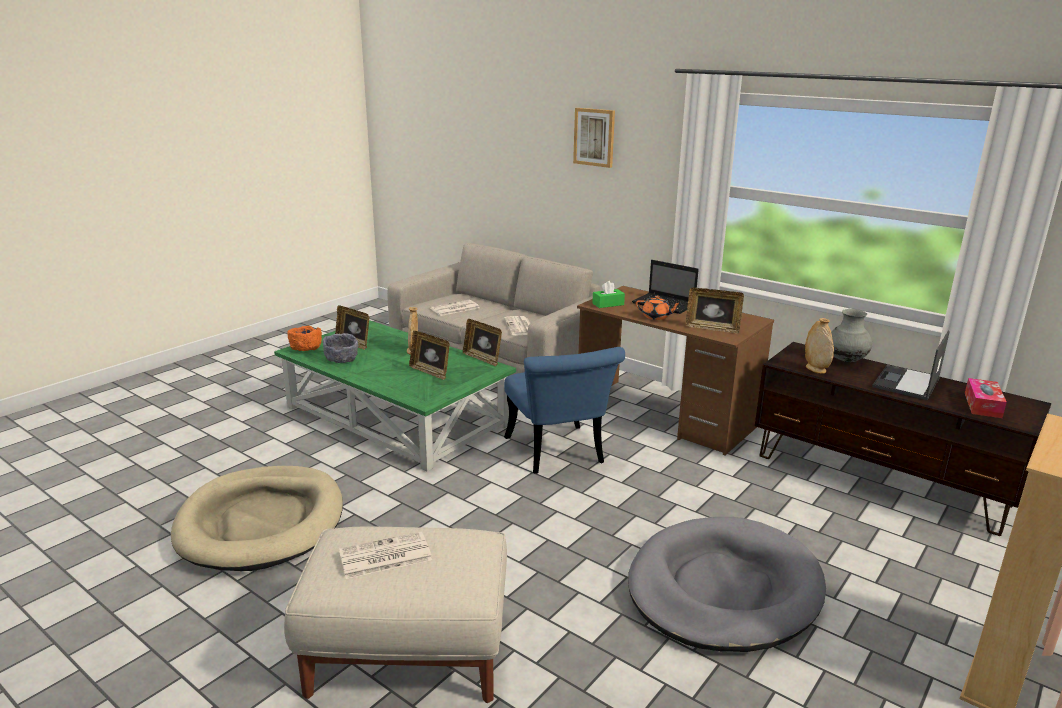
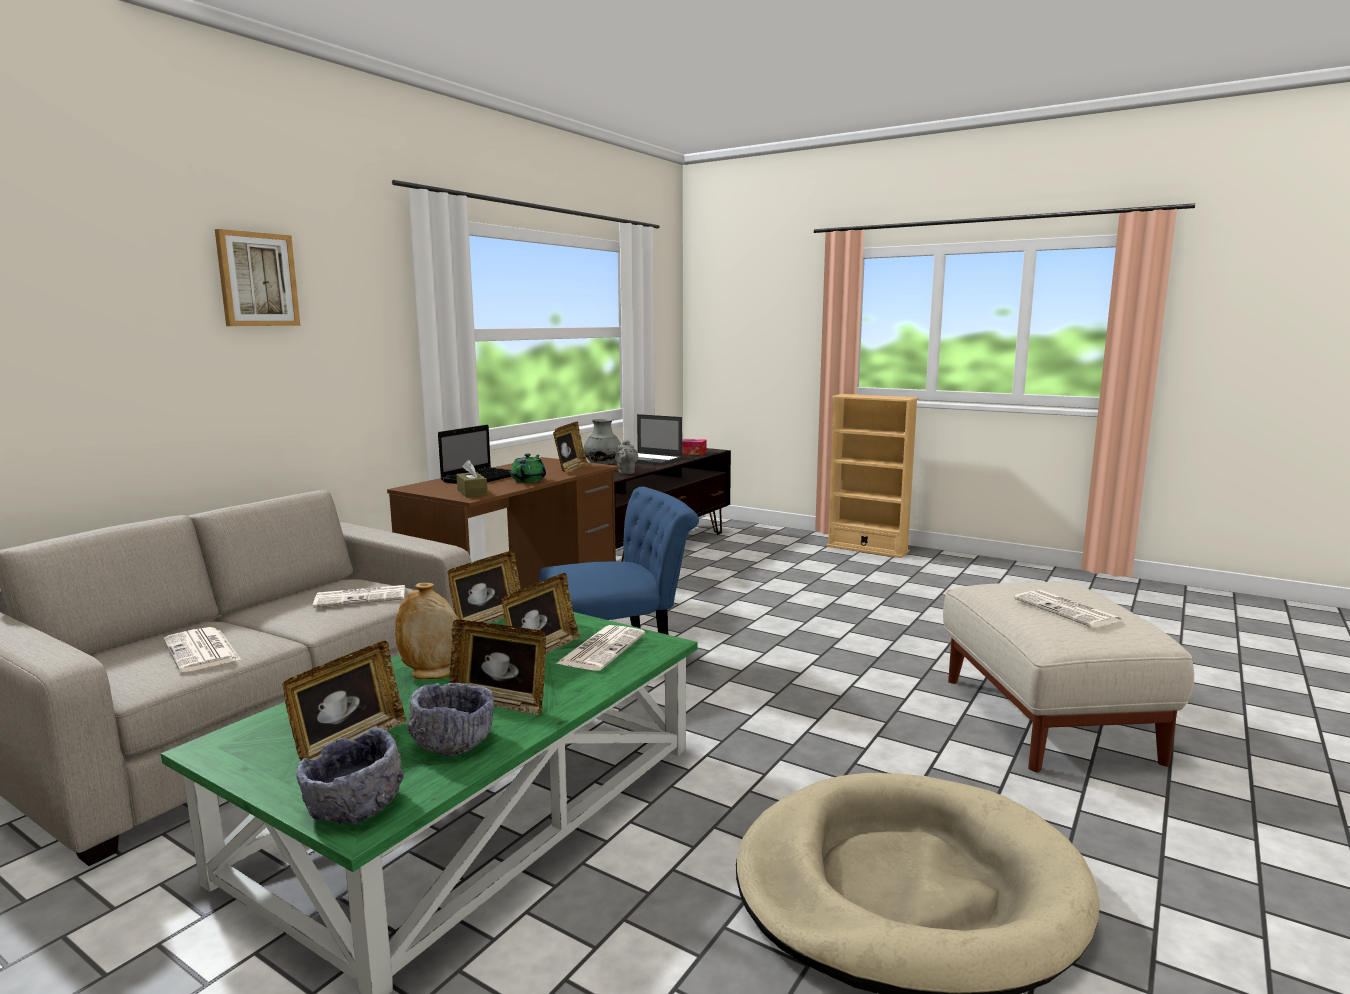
camera: 95 degrees left, 10 degrees down
(305, 348) = (354, 806): orange bowl -> grey bowl
(373, 365) = (500, 702): none -> picture frame
(426, 386) = (601, 648): none -> newspaper
(608, 304) = (472, 493): green tissue box -> brown tissue box
(656, 317) = (529, 480): orange teapot -> green teapot
(723, 589) = (840, 601): grey dog bed -> none
(815, 369) = (626, 472): beige vase -> grey teapot

